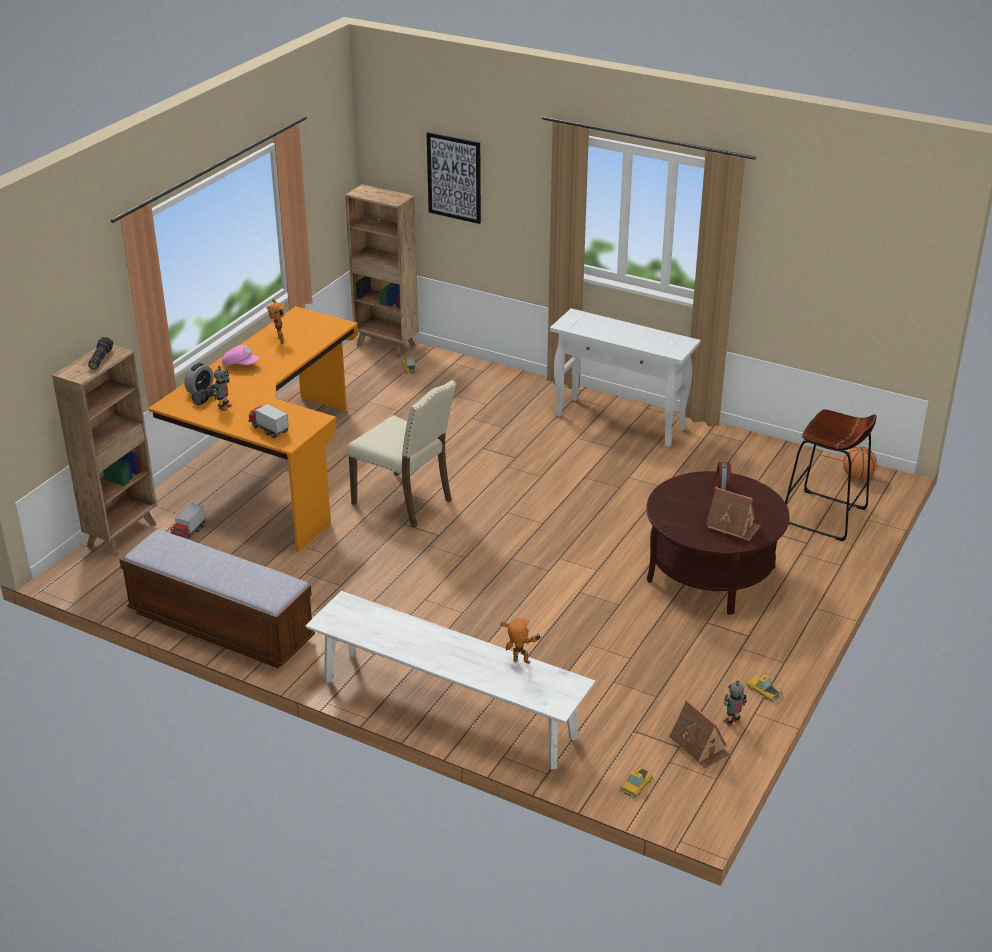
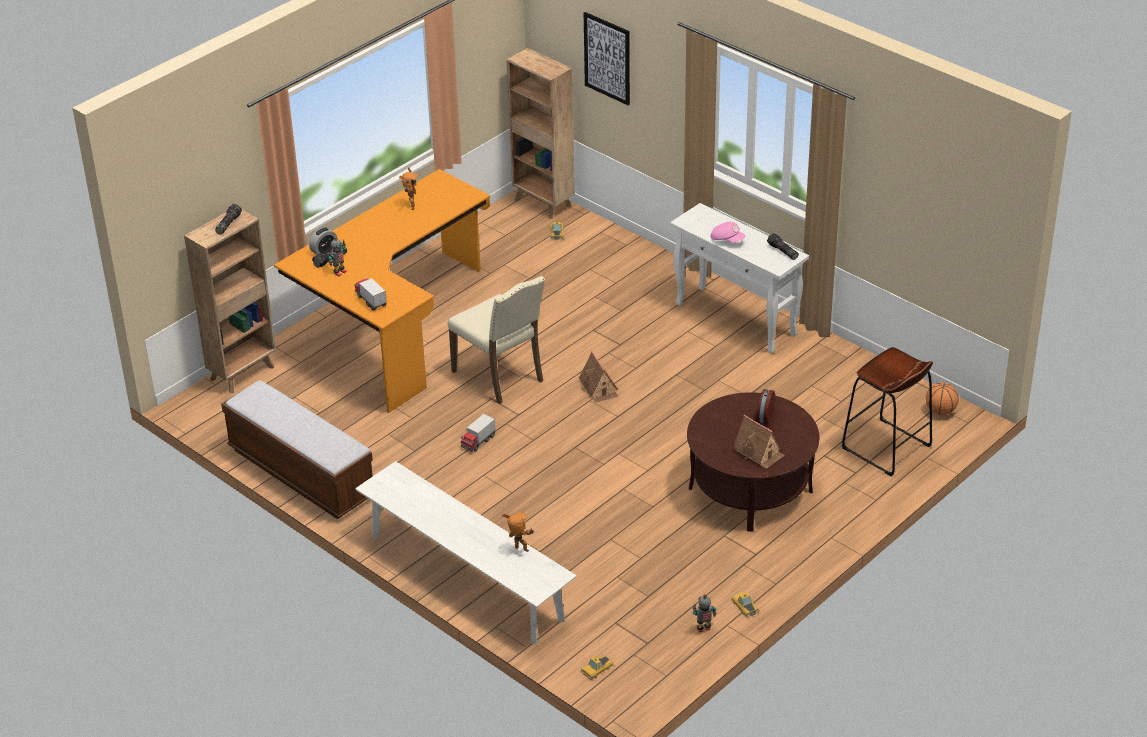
camera: 15 degrees right, 5 degrees up
(188, 533) = (299, 380): toy truck -> toy truck (478, 442)
(241, 364) = (368, 228): pink cap -> pink cap (727, 239)
(673, 339) = (782, 251): none -> flashlight
(699, 746) = (665, 645): toy house -> toy house (599, 388)

